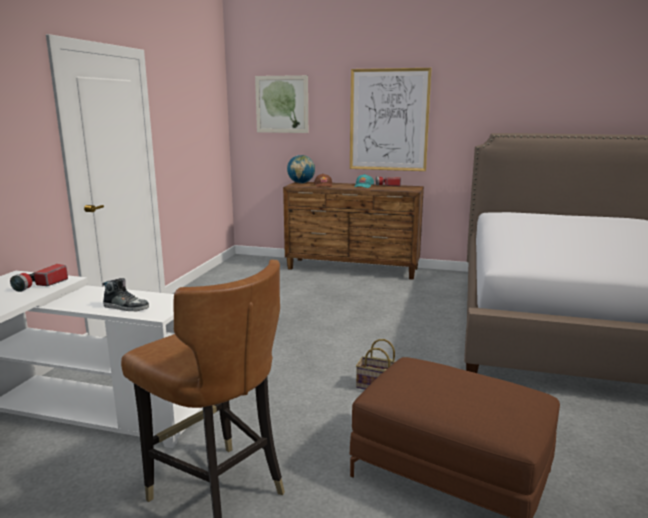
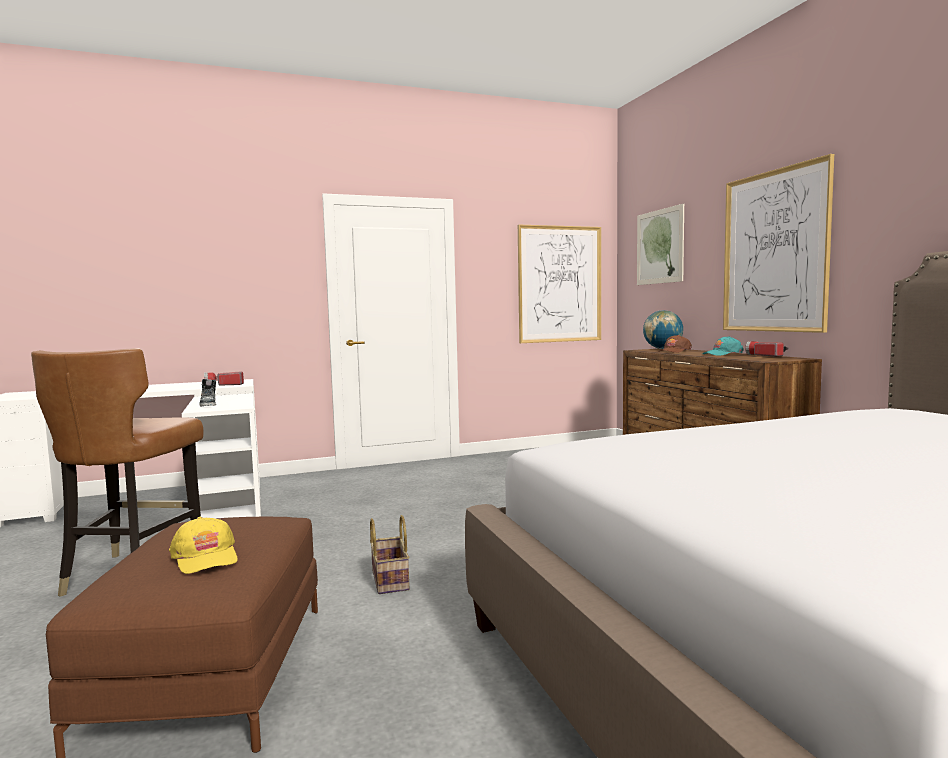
camera: 55 degrees right, 10 degrees down
(205, 132) = (559, 284): none -> picture
(487, 390) = (206, 557): none -> yellow cap

